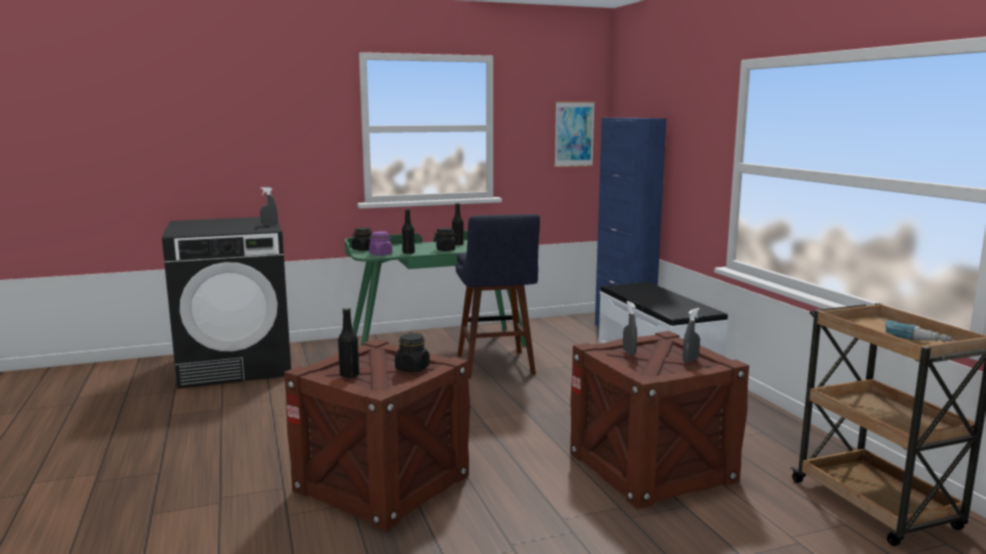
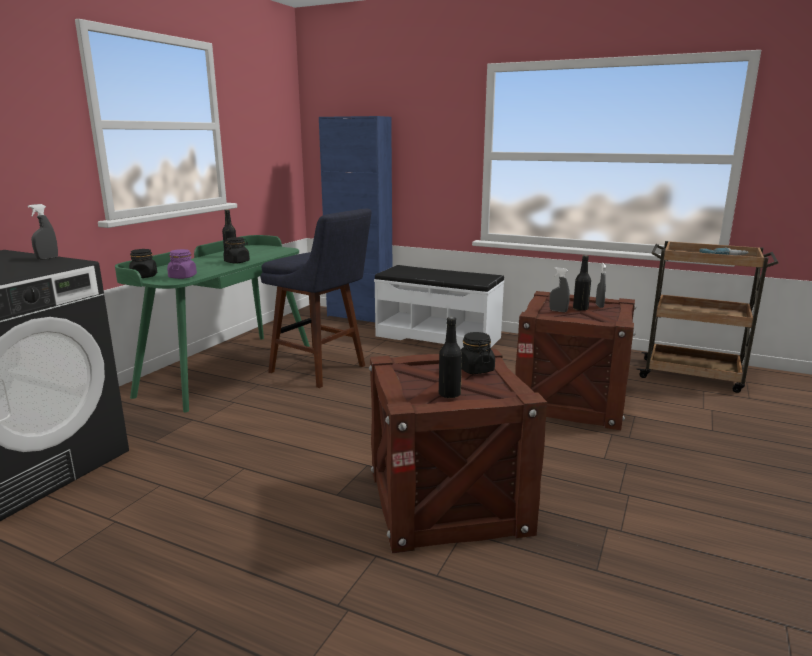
camera: 45 degrees left, 5 degrees up
(408, 253) = (209, 271): black bottle -> black bottle (580, 309)
(574, 134) = (279, 134): picture -> none

